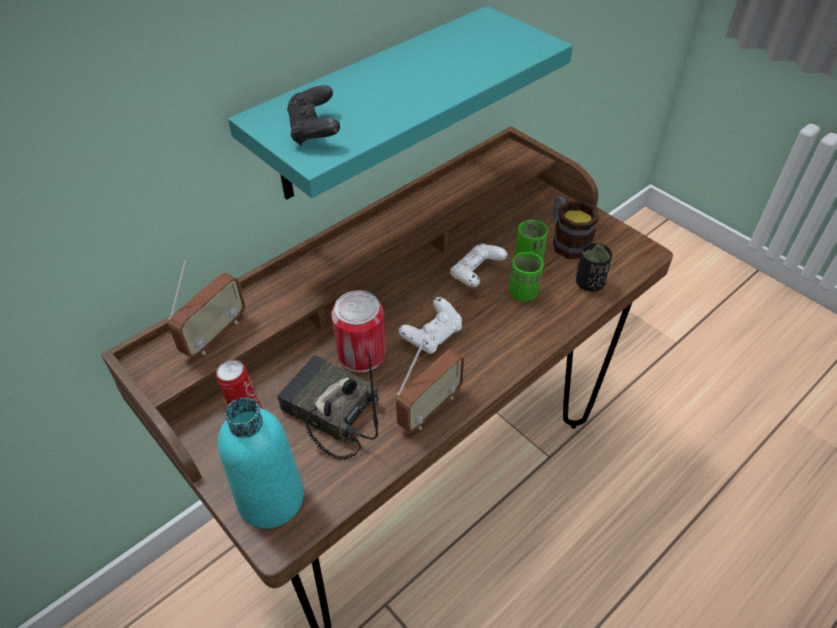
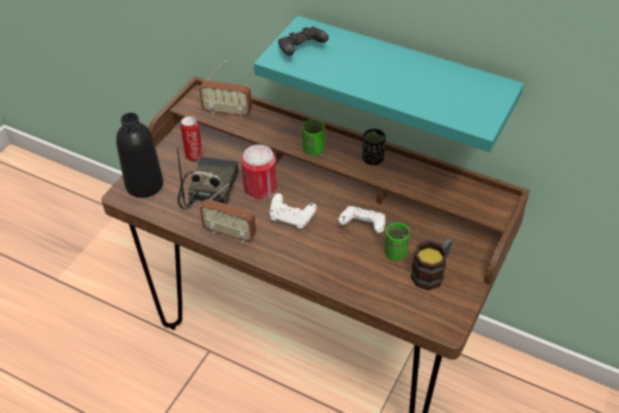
camera: 70 degrees right, 0 degrees up
(271, 499) = (144, 184): turquoise bottle -> black bottle
(523, 293) = (357, 257): green cup -> green cup (313, 149)
(589, 283) = (388, 295): black cup -> black cup (372, 159)

